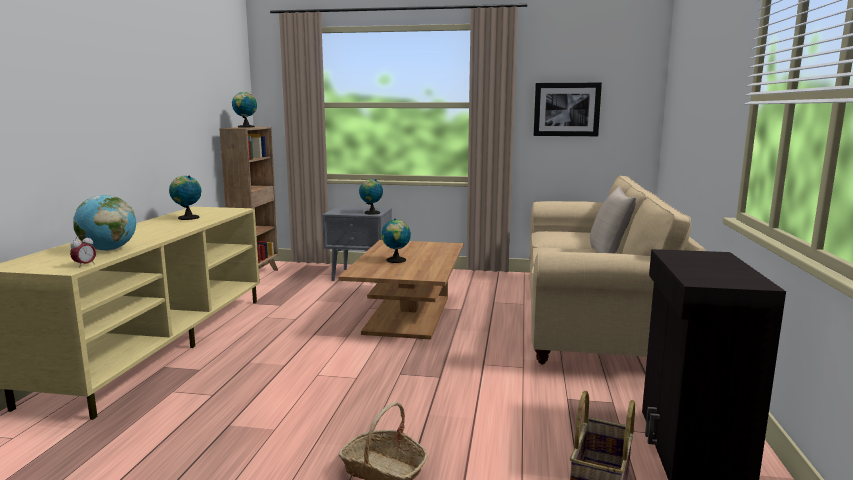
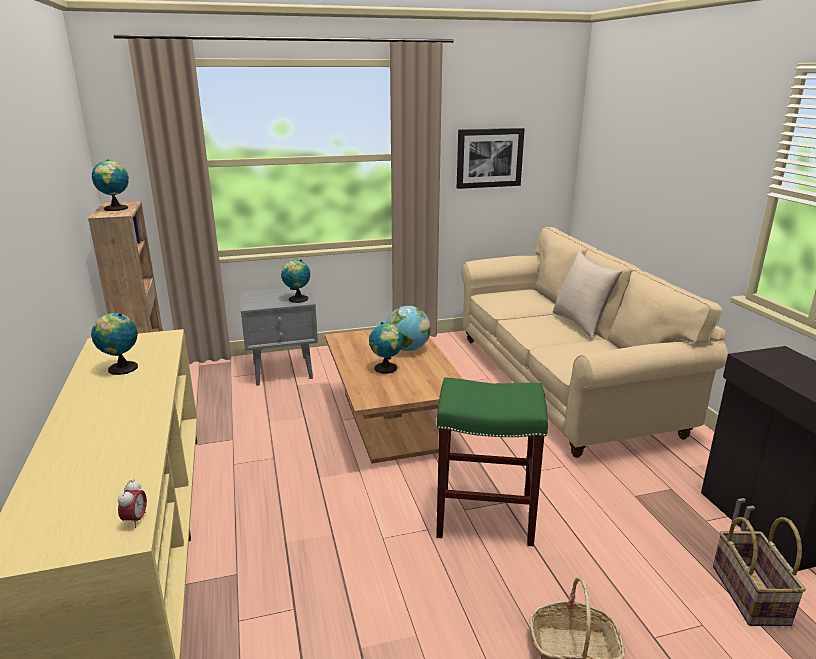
camera: 25 degrees left, 10 degrees up
(108, 250) = (116, 472): globe -> globe (407, 349)
(412, 382) = (486, 517): none -> green stool

